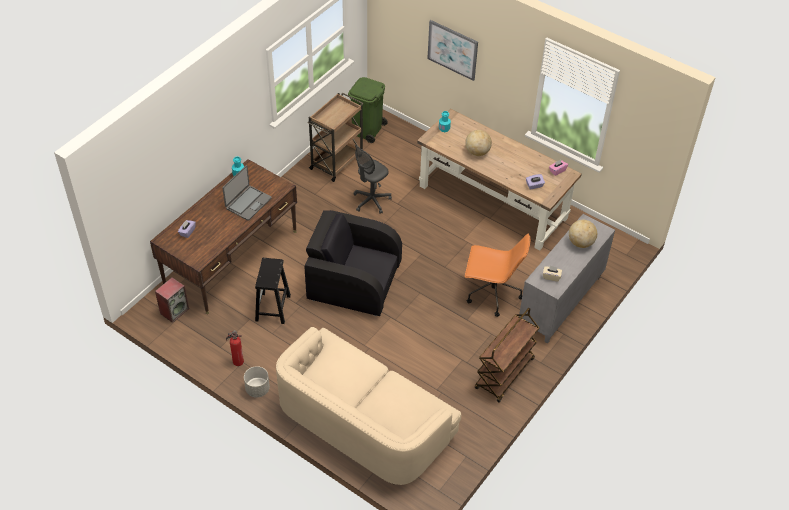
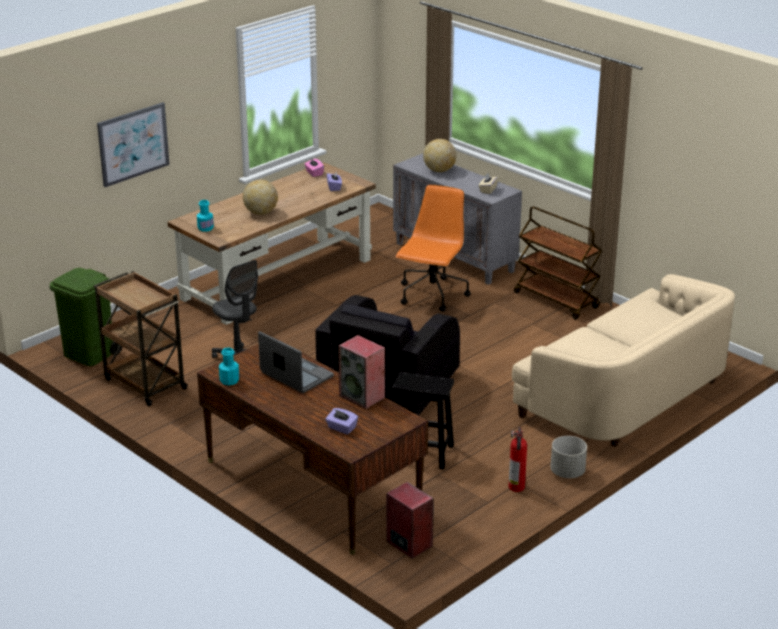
camera: 80 degrees left, 20 degrees down
(225, 237) = (363, 396): none -> speaker

